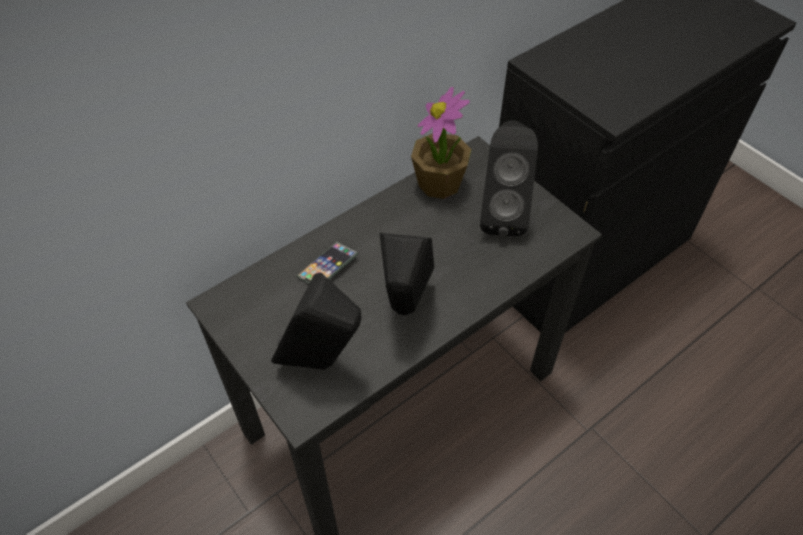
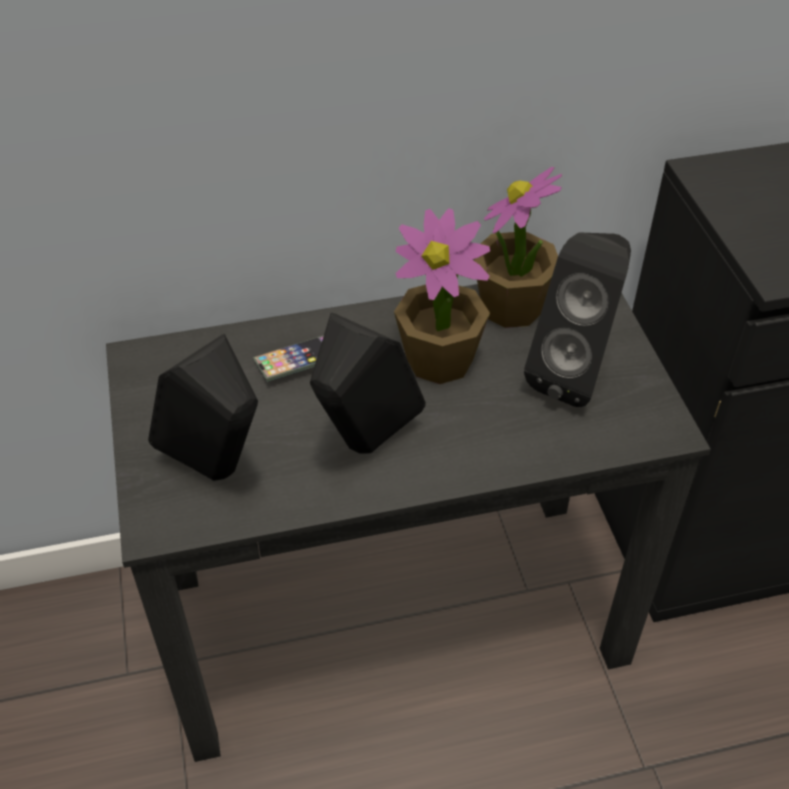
camera: 25 degrees right, 5 degrees down
(417, 234) = (440, 360): none -> potted plant

